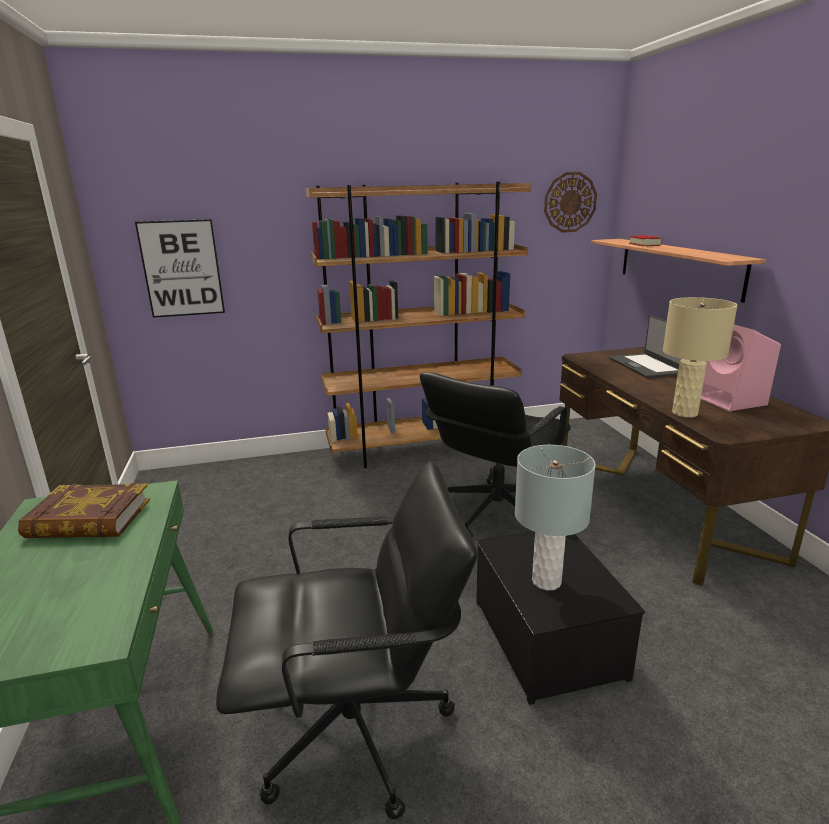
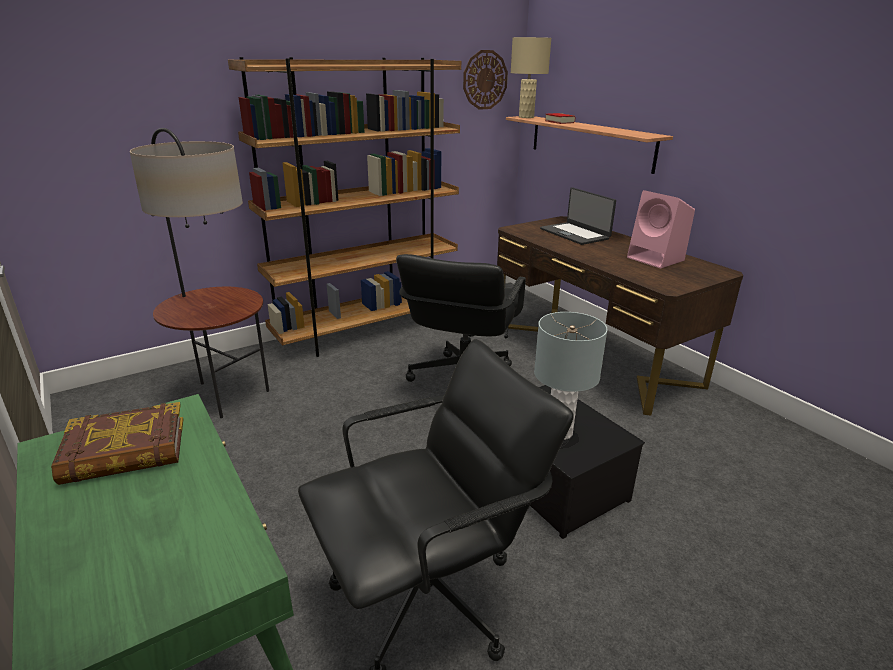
camera: 20 degrees left, 5 degrees up
(182, 269) = (85, 153): picture -> none
(270, 492) = (226, 394): none -> floor lamp
(684, 413) = (629, 273): beige table lamp -> beige table lamp (526, 117)

